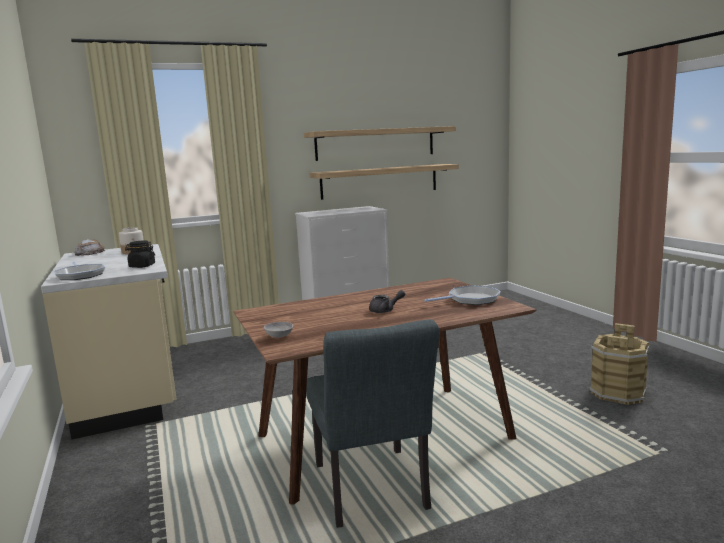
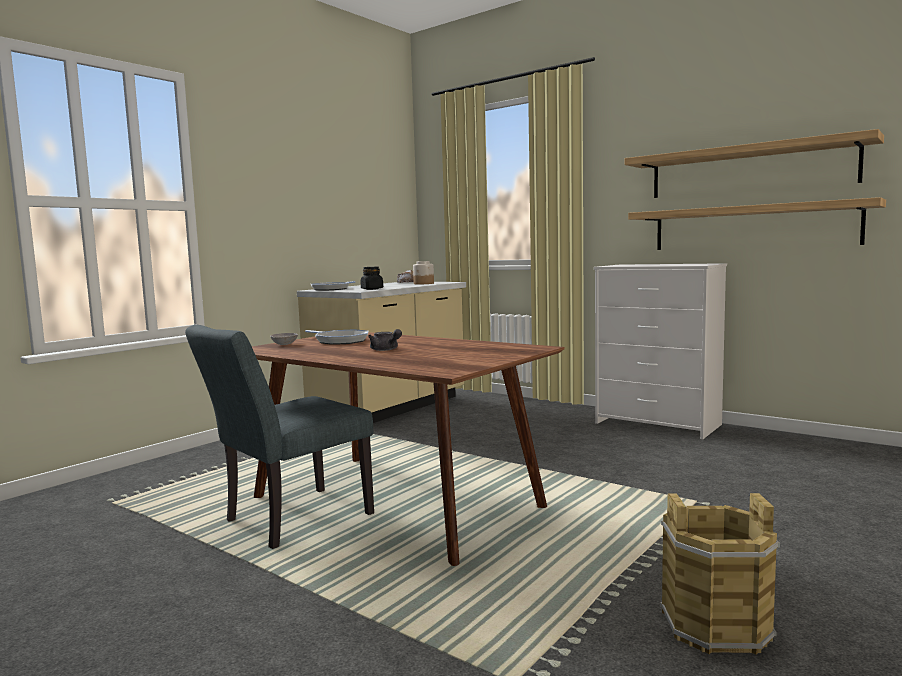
camera: 60 degrees right, 5 degrees down
(471, 300) = (462, 360): frying pan -> frying pan (340, 341)

